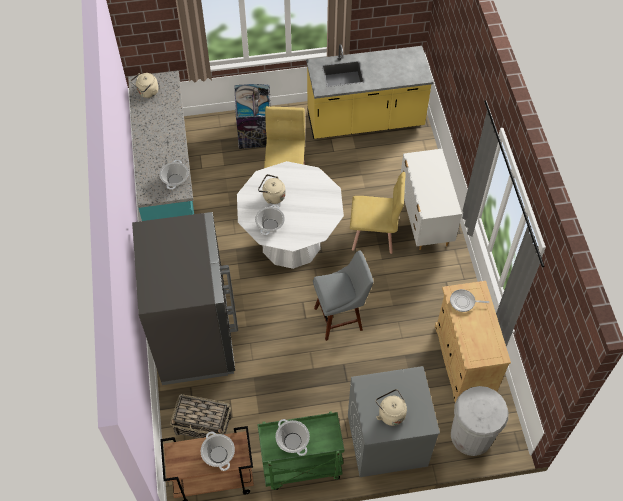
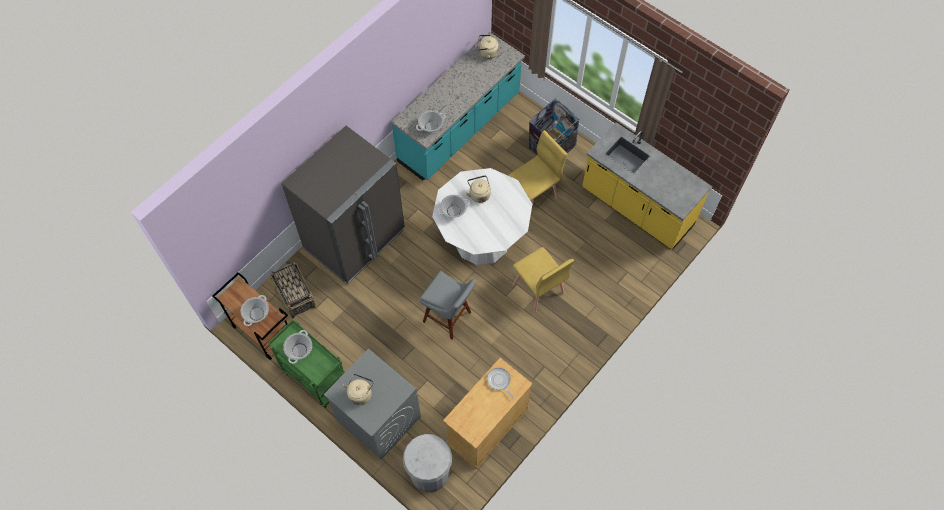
camera: 50 degrees right, 5 degrees up
(425, 220) = (585, 313): white dresser -> none

